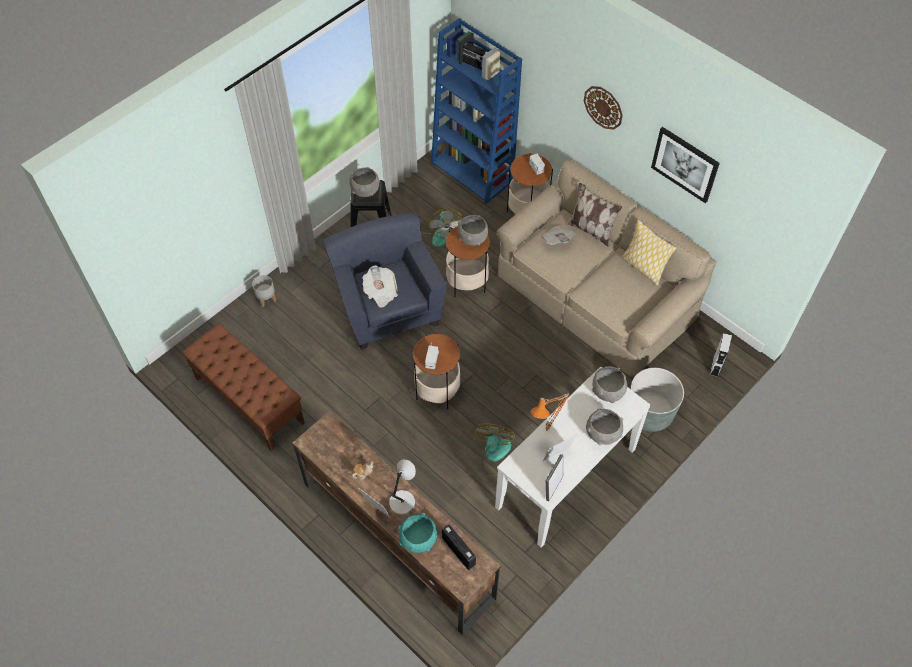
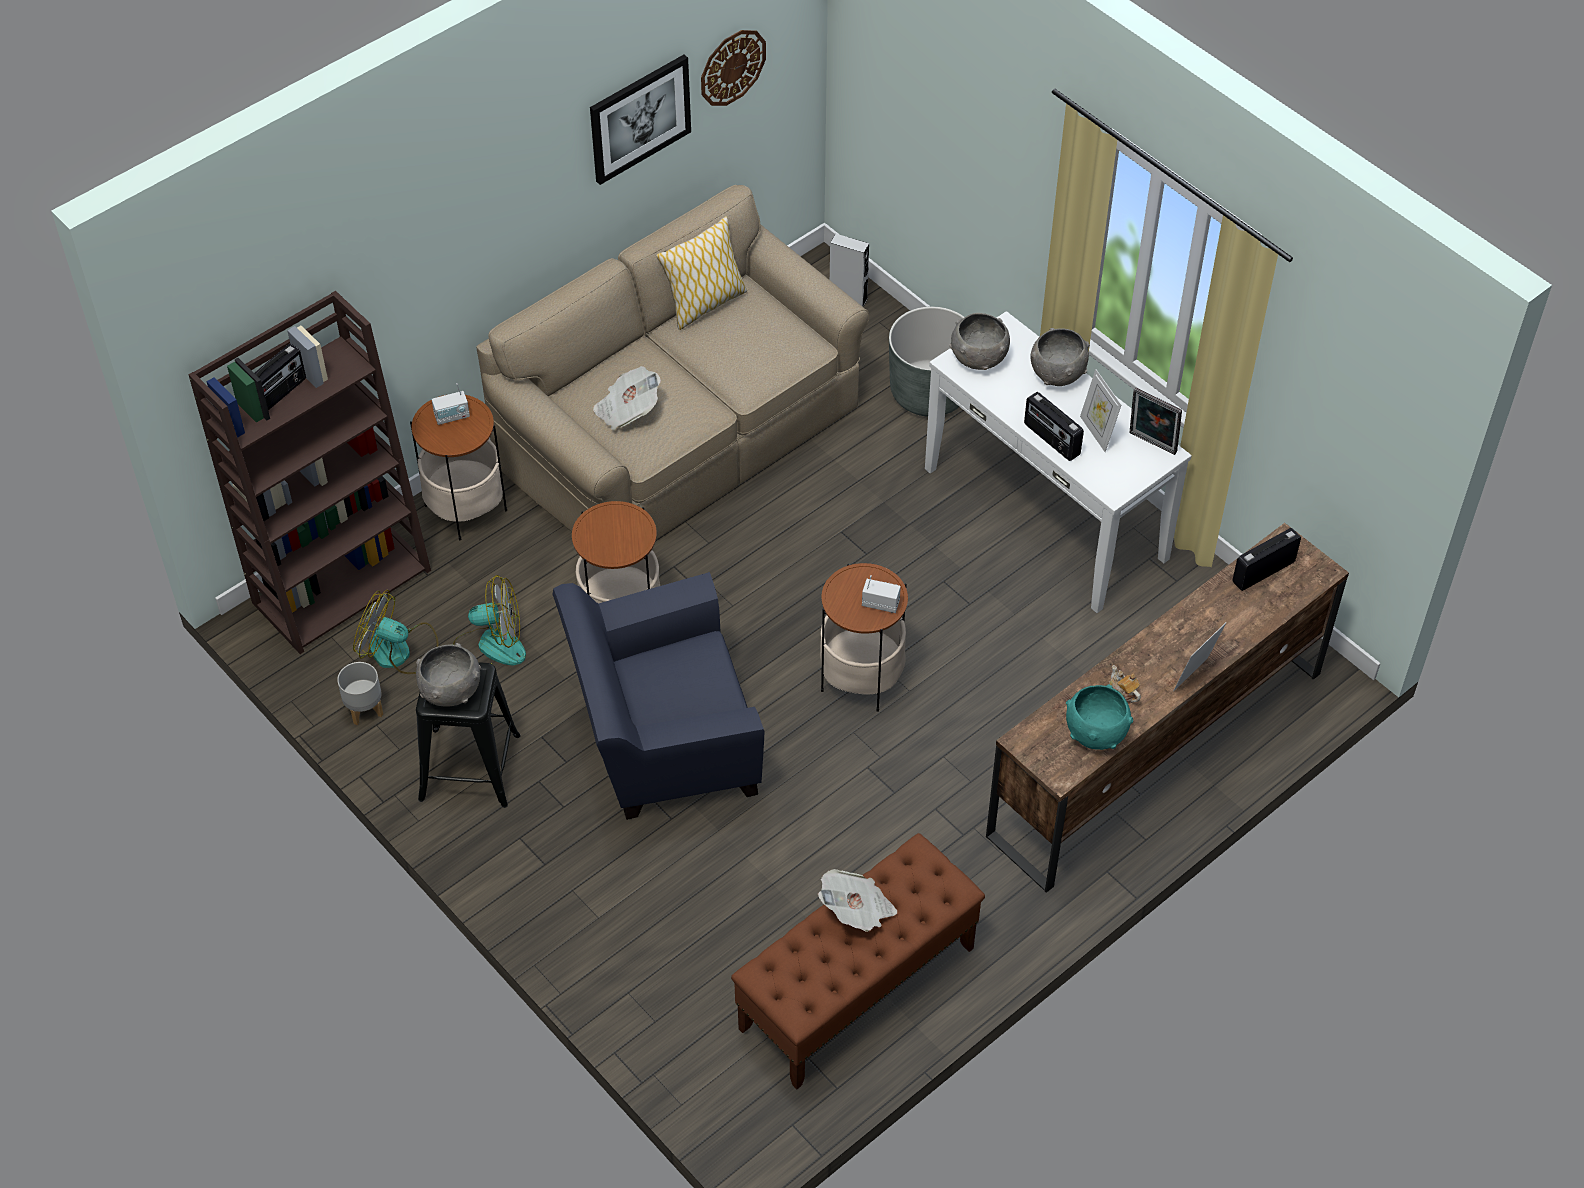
camera: 85 degrees left, 5 degrees down
(266, 298) = (608, 961): grey planter -> grey planter (364, 709)
(380, 292) = (689, 697): newspaper -> newspaper (857, 911)
(403, 501) = (1175, 639): grey table lamp -> none
(418, 539) = (1244, 622): turquoise bowl -> turquoise bowl (1095, 732)
(472, 238) = (608, 525): grey bowl -> none
(473, 172) = (342, 585): blue bookcase -> brown bookcase
(496, 456) = (1000, 603): fan -> fan (400, 652)
(548, 431) = (1051, 440): orange table lamp -> radio
(590, 230) = (609, 362): pillow -> none
(603, 107) = (492, 194): wall clock -> wall clock (732, 67)

